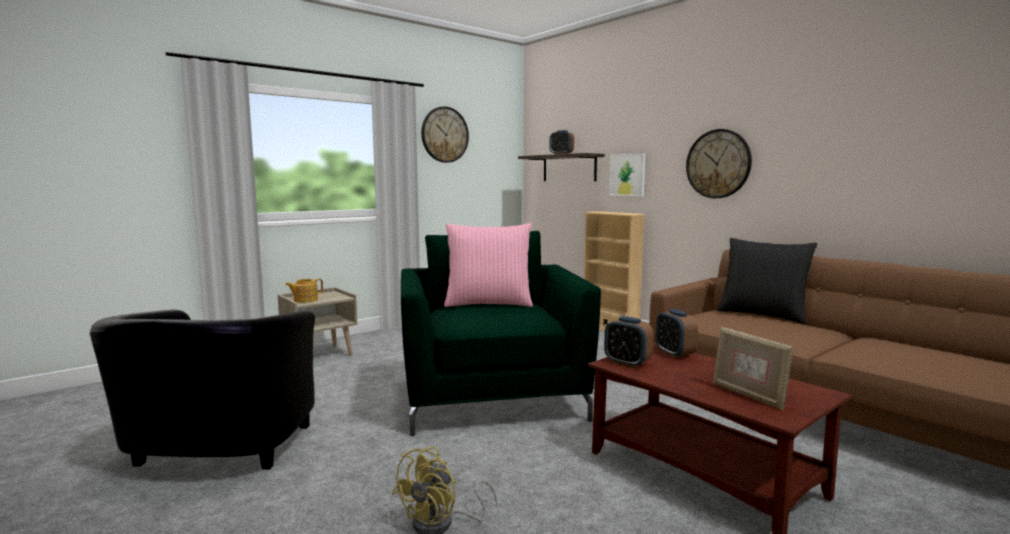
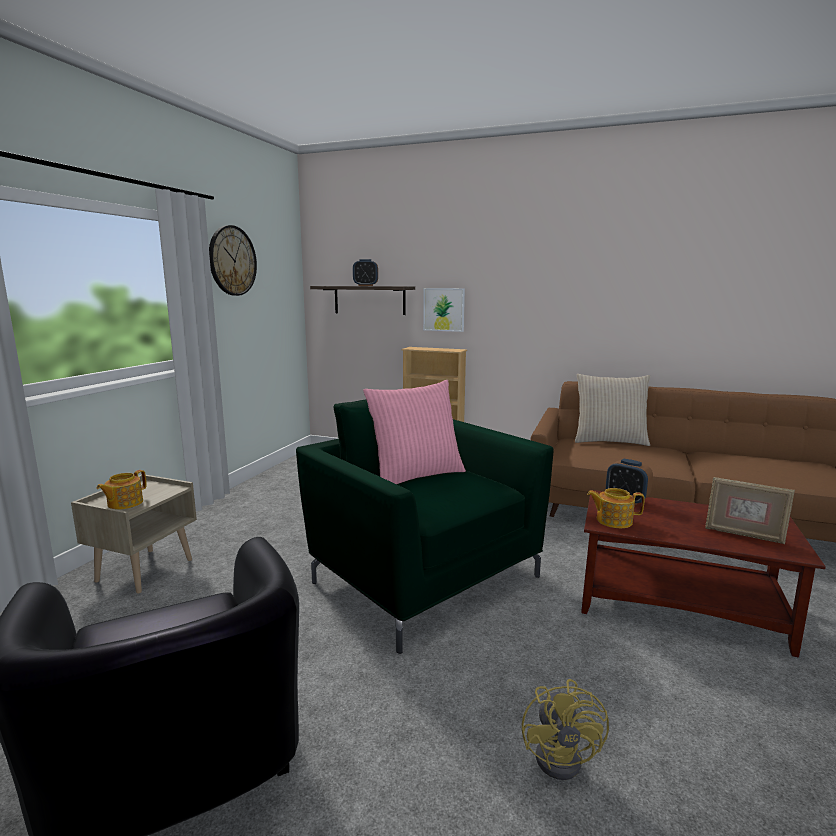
camera: 30 degrees left, 5 degrees up
(627, 363) = (613, 520): alarm clock -> teapot
(718, 164) = (545, 302): wall clock -> none
(762, 314) = (609, 441): black pillow -> beige pillow

